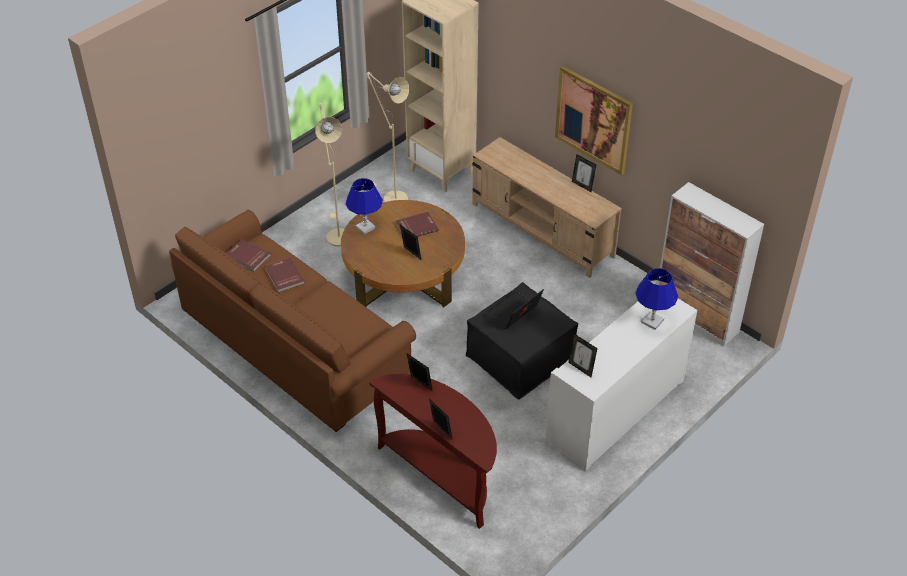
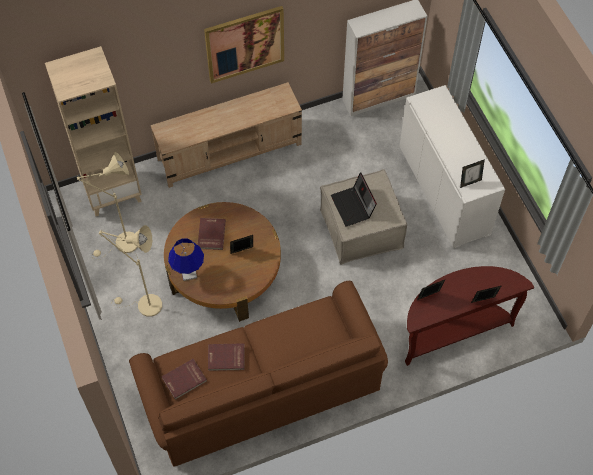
camera: 65 degrees left, 15 degrees up
(520, 358) = (361, 228): black ottoman -> beige ottoman
(582, 185) = (247, 95): picture frame -> none
(652, 321) = (443, 117): blue table lamp -> none

